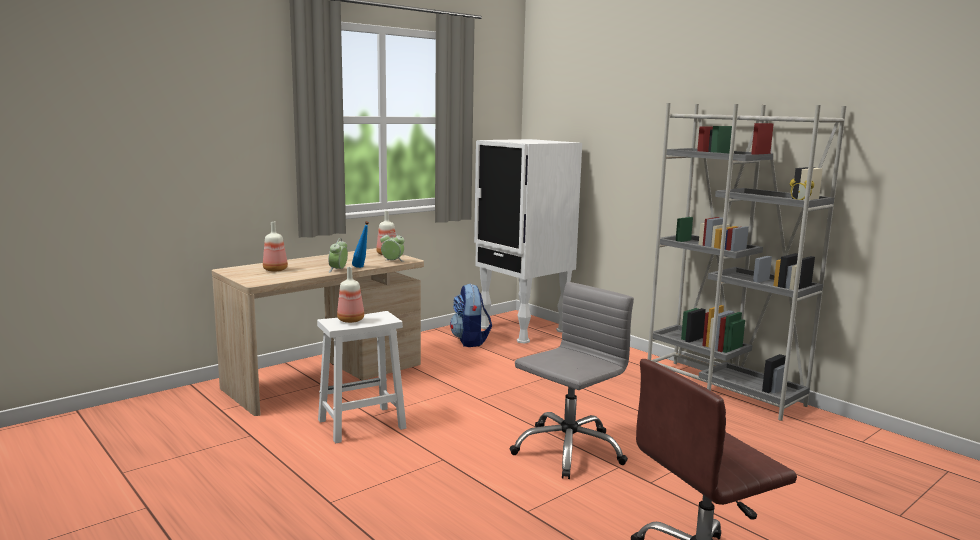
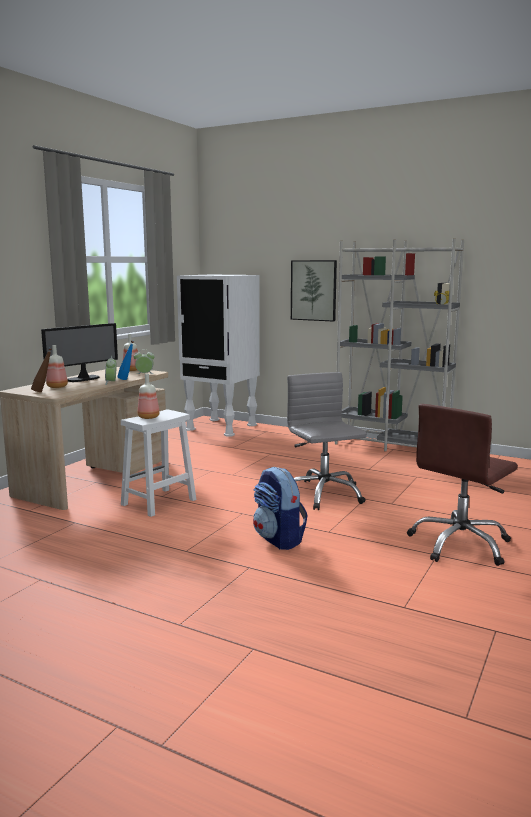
camera: 20 degrees left, 0 degrees up
(251, 275) = (43, 391): none -> brown bottle
(318, 262) = (83, 379): none -> monitor
(470, 341) = (188, 439): backpack -> backpack (279, 539)
(568, 450) = (323, 494): grey office chair -> grey office chair turned 45 degrees counterclockwise
(645, 166) = (313, 290): none -> picture

